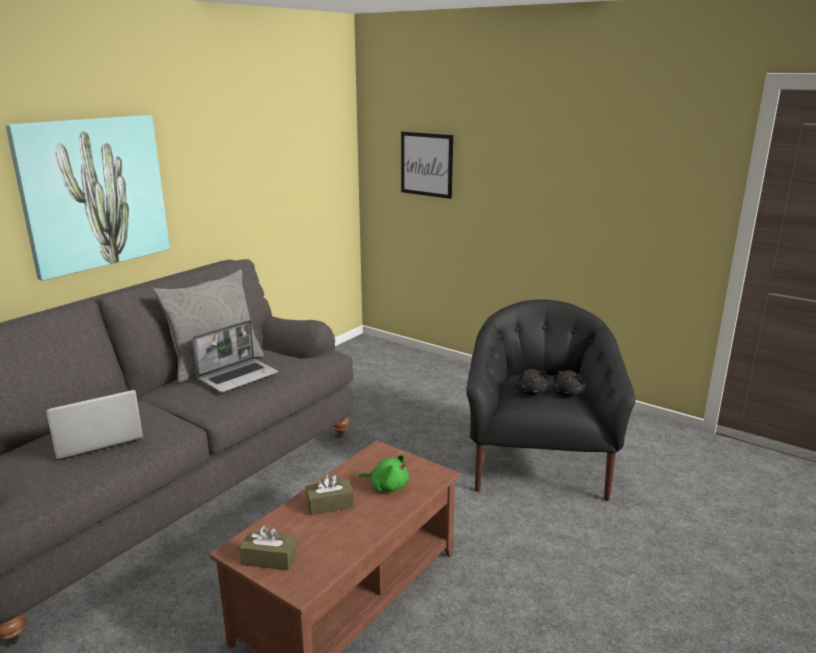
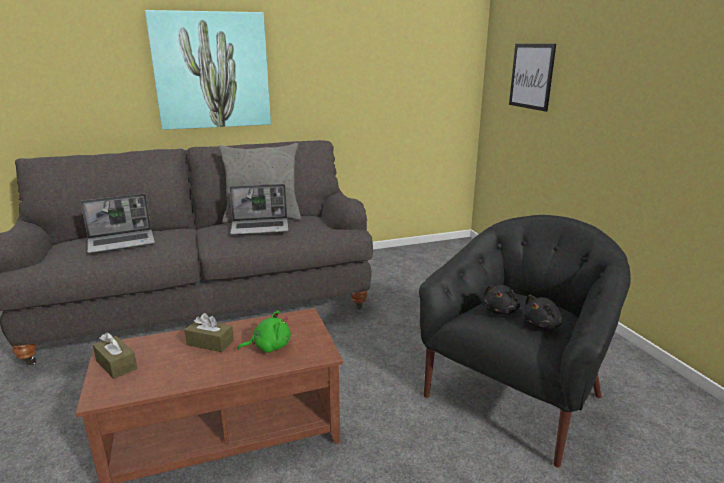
camera: 35 degrees right, 0 degrees up
(96, 439) = (122, 242): laptop -> laptop turned 150 degrees clockwise
(387, 486) = (269, 346): green plush toy -> green plush toy turned 75 degrees counterclockwise

